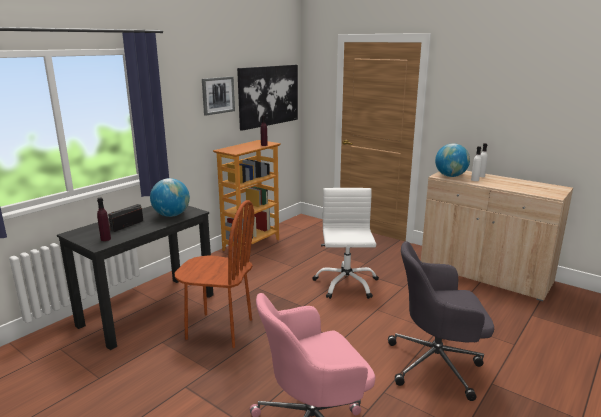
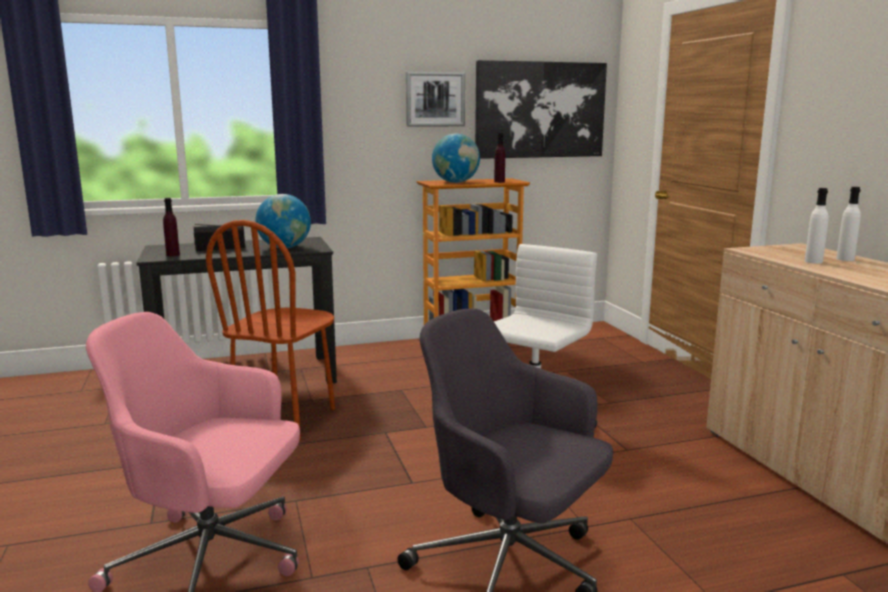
camera: 35 degrees right, 5 degrees down
(219, 329) = (285, 419): brown chair -> brown chair turned 60 degrees clockwise
(450, 176) = (773, 252): globe -> globe (455, 182)

